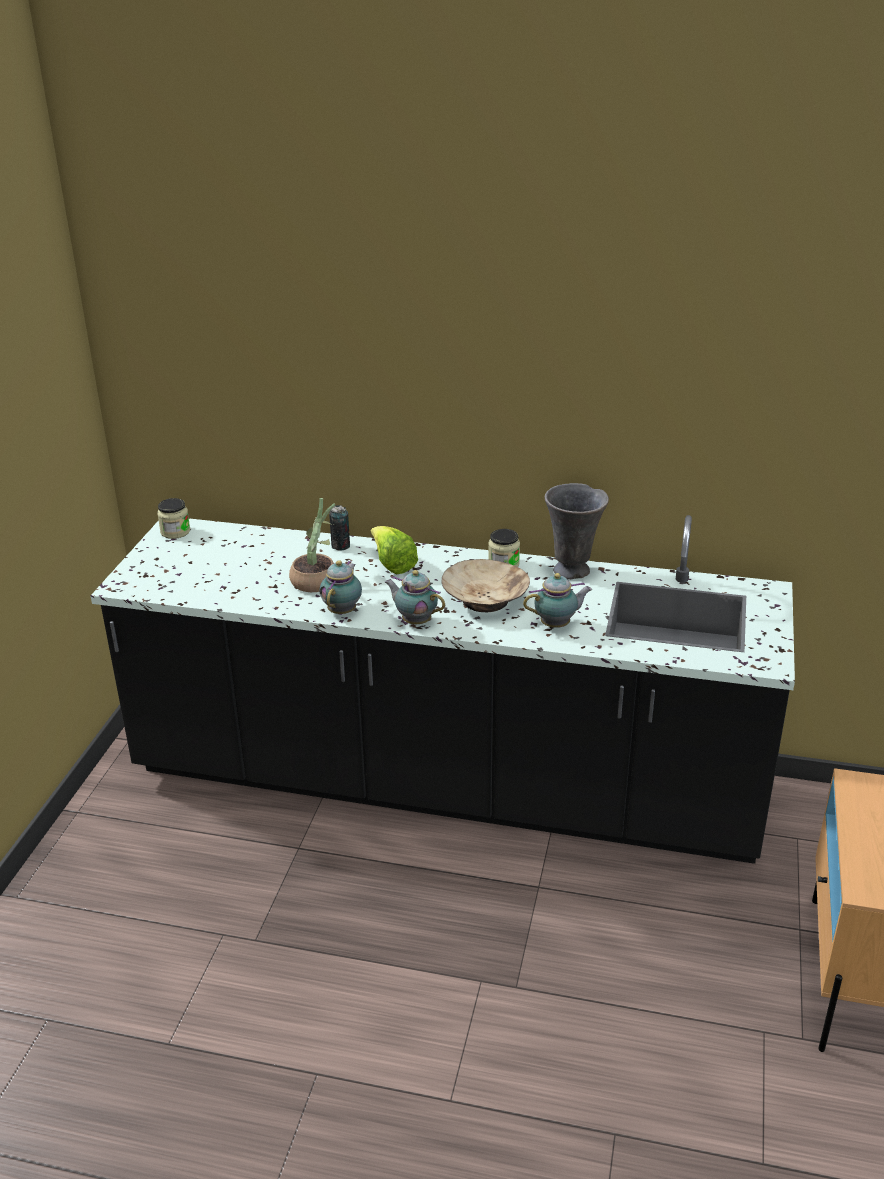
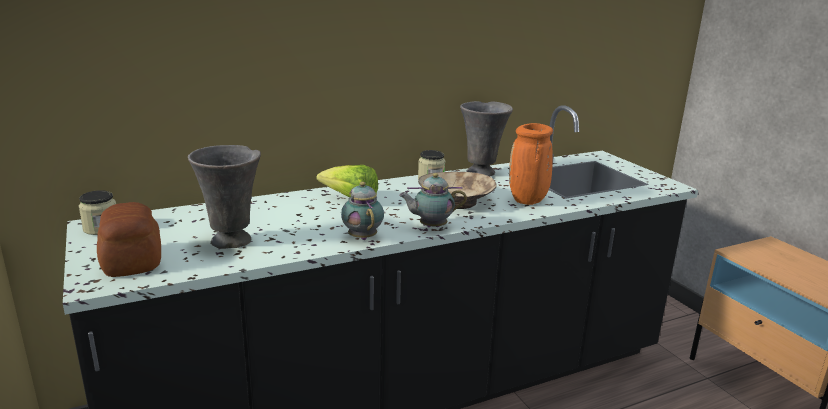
camera: 40 degrees left, 10 degrees down
(161, 573) = (131, 261): none -> bread
(244, 579) = (232, 242): none -> grey vase
(318, 579) = (305, 223): potted plant -> none
(340, 546) = (288, 200): can -> none
(557, 625) = (528, 201): teapot -> orange vase

